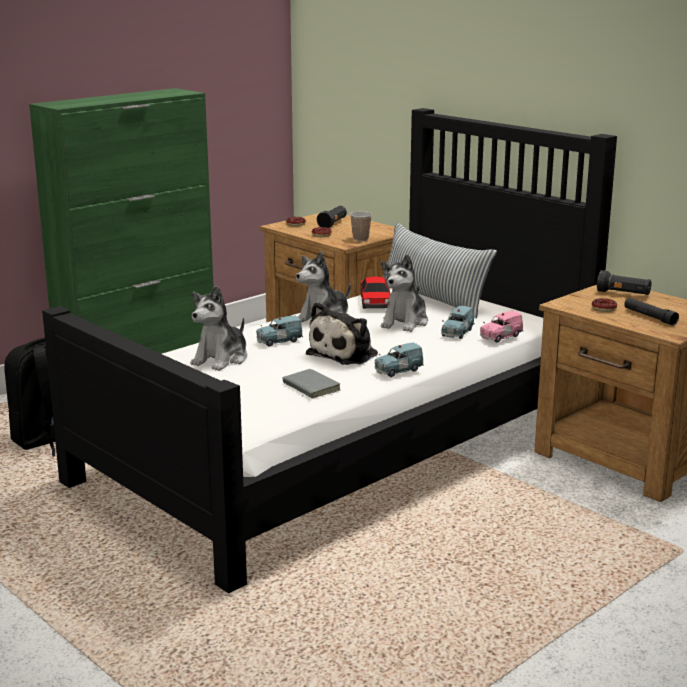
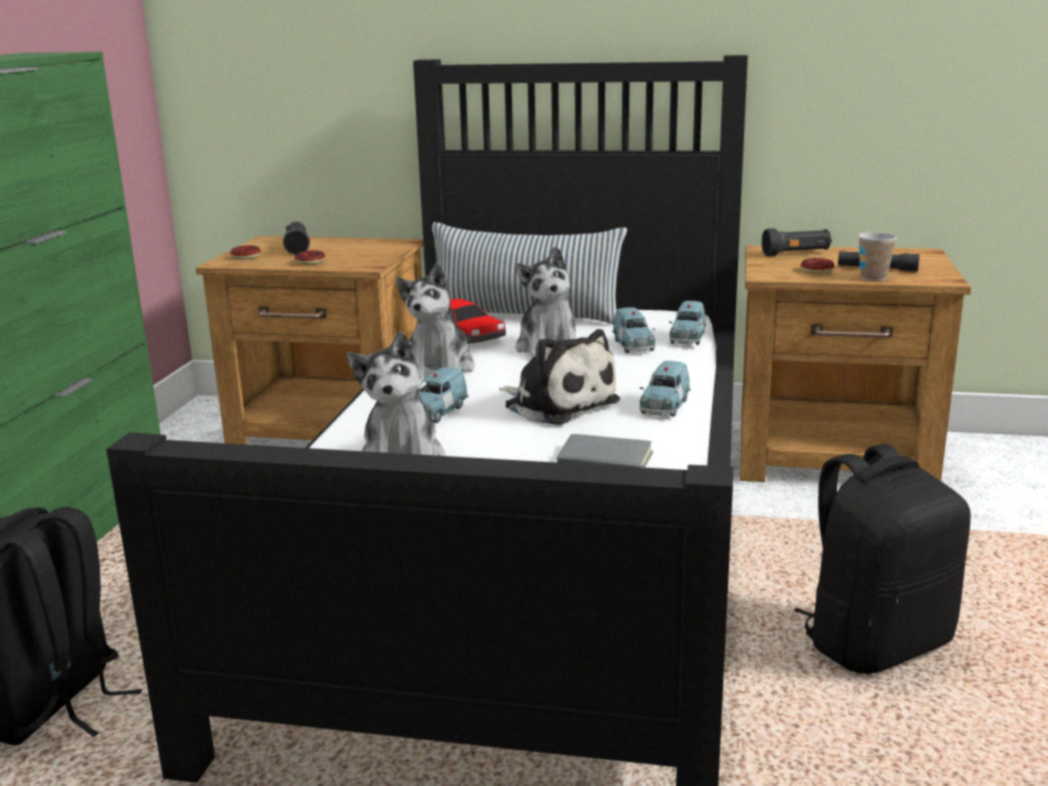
camera: 35 degrees left, 0 degrees up
(345, 353) = (557, 404): plush toy -> plush toy turned 45 degrees counterclockwise
(360, 239) = (373, 257): cup -> cup (873, 278)
(456, 556) = (875, 642): none -> black backpack
(500, 337) = (687, 338): pink toy car -> blue toy car

